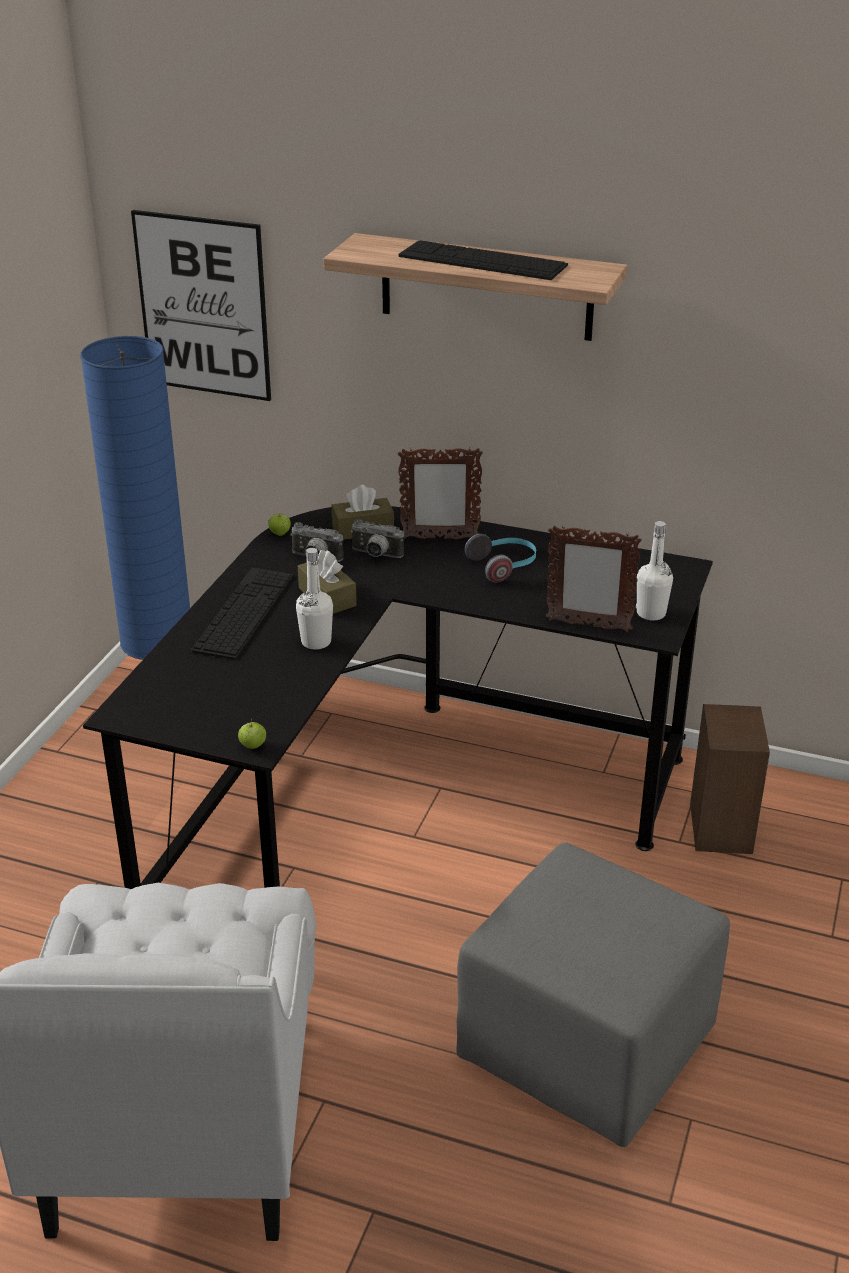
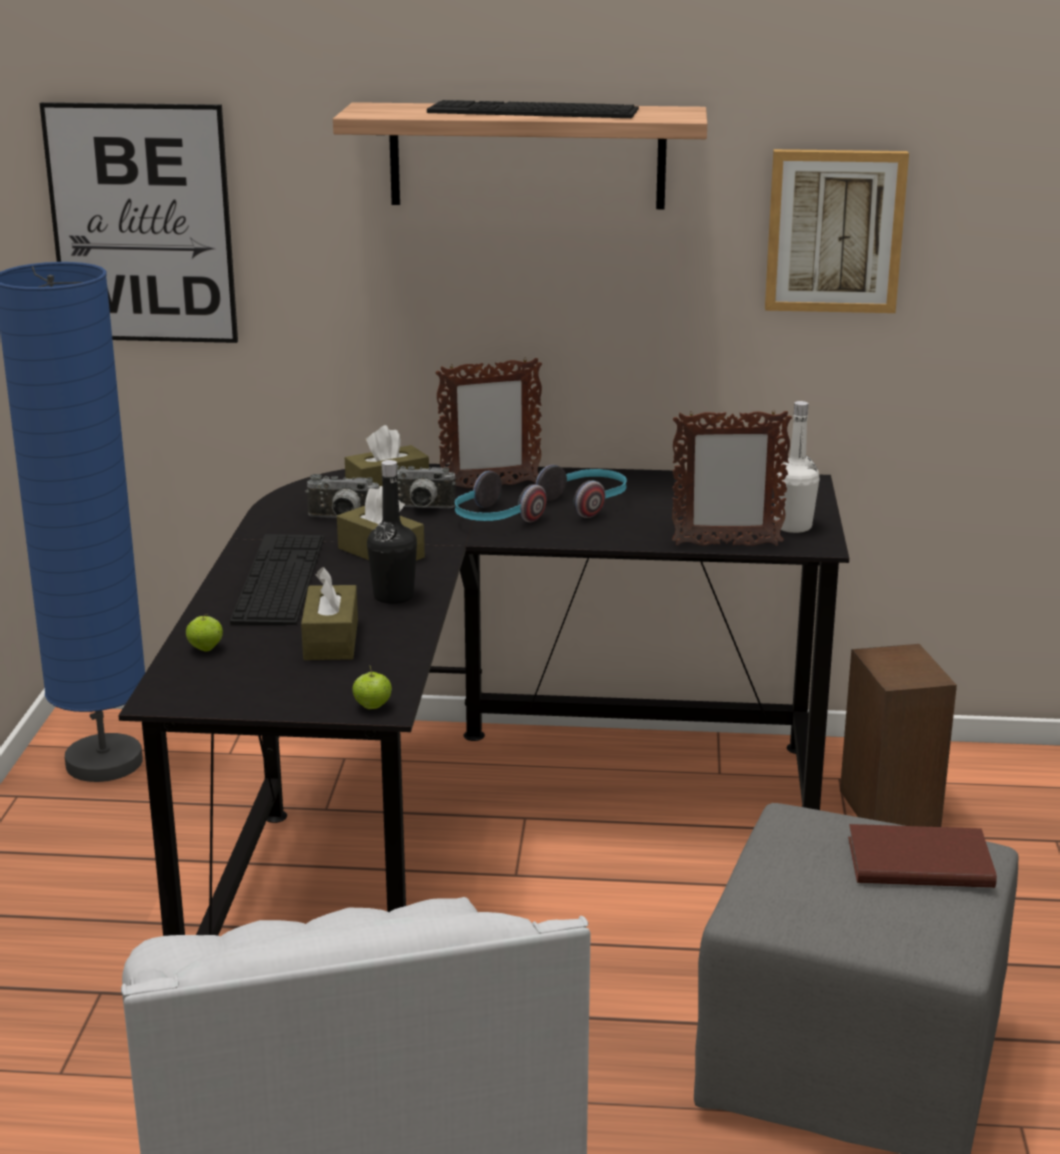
camera: 15 degrees left, 10 degrees down
(253, 678) = (331, 640): none -> brown tissue box
(280, 534) = (281, 501): apple -> apple (205, 649)
(316, 642) = (393, 596): white bottle -> black bottle
(425, 575) = (494, 520): none -> headphones
(640, 917) = (917, 860): none -> brown book
(727, 373) = (834, 230): none -> picture

